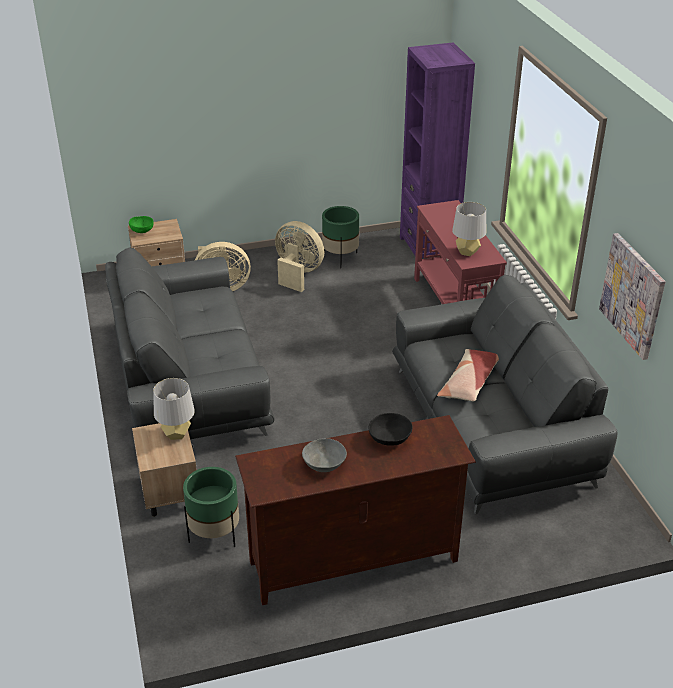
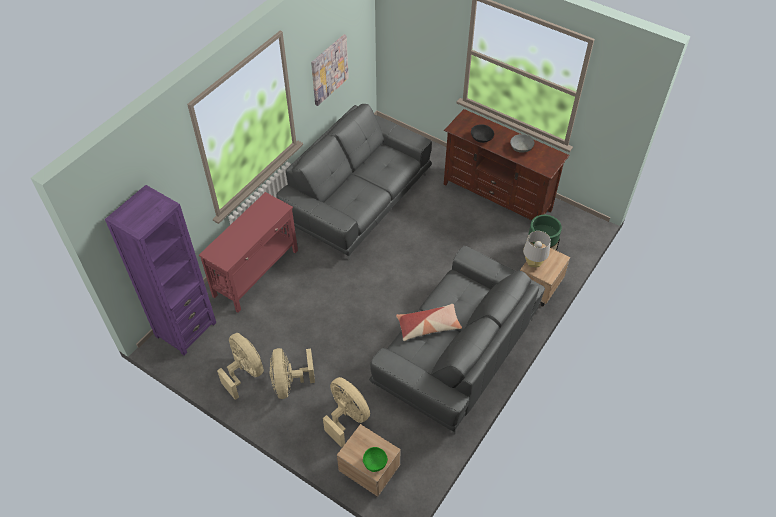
camera: 130 degrees left, 15 degrees up
(340, 258) = (245, 372): green planter -> beige fan
(467, 252) = (269, 214): grey table lamp -> none
(469, 382) = (369, 182): pillow -> pillow (428, 326)

